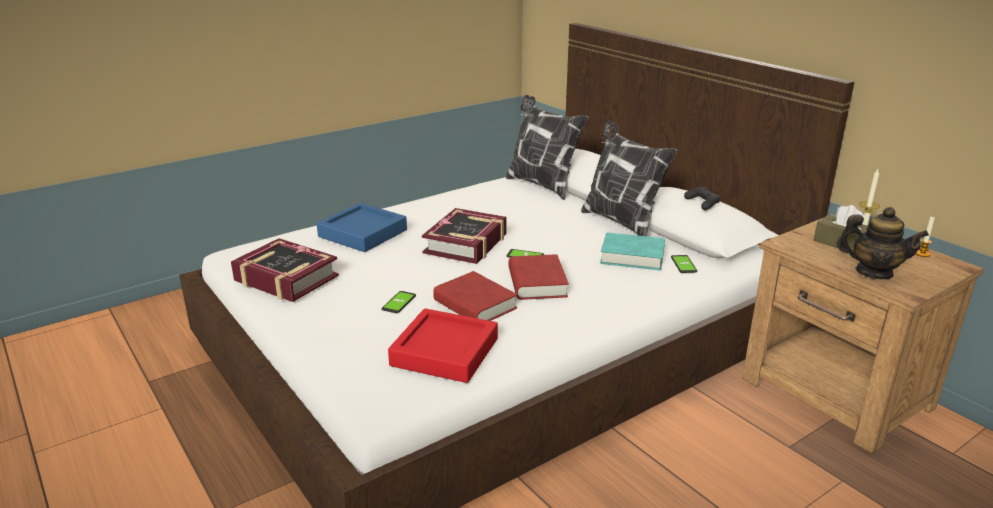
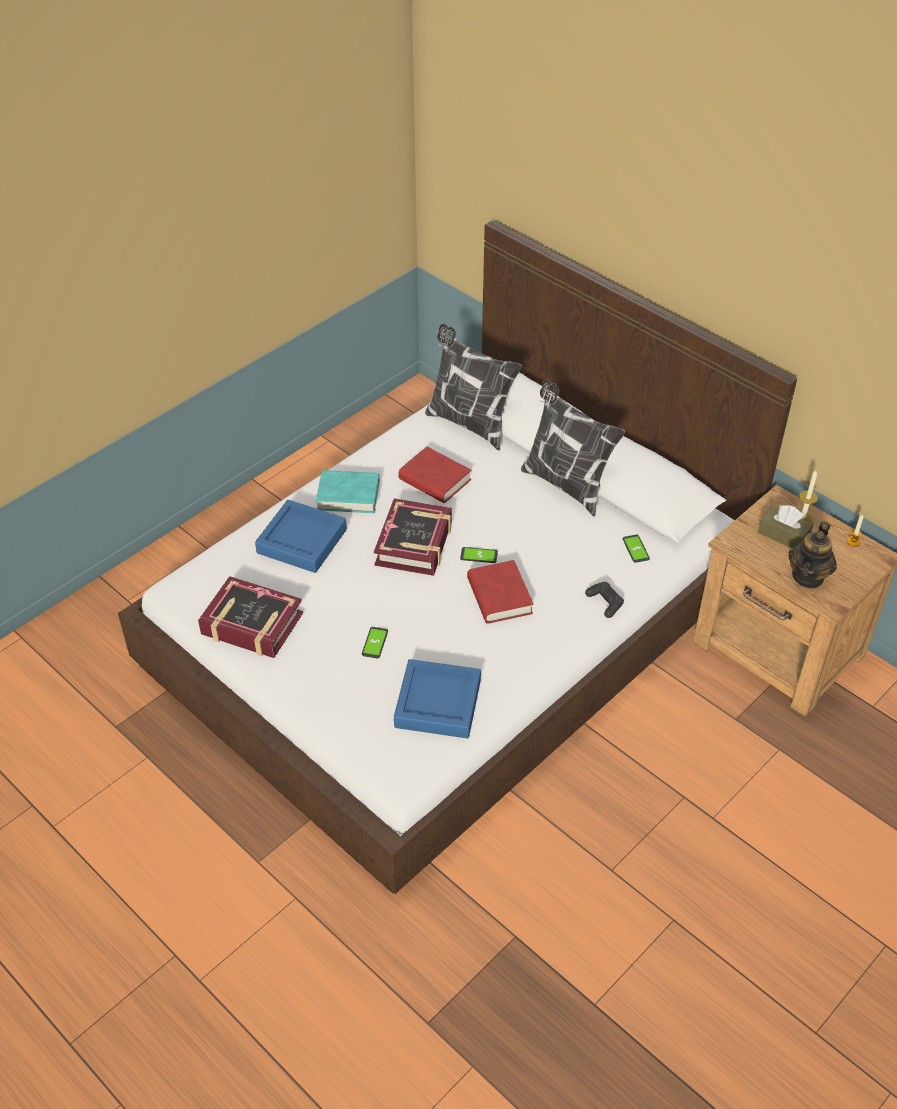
camera: 10 degrees left, 20 degrees up
(444, 352) = (438, 703): red tray -> blue tray
(475, 305) = (447, 636): red book -> red book (435, 480)
(632, 256) = (584, 542): turquoise book -> turquoise book (348, 495)
(702, 203) = (650, 472): black game controller -> black game controller (605, 602)
(873, 272) = (808, 576): teapot -> teapot turned 105 degrees clockwise

